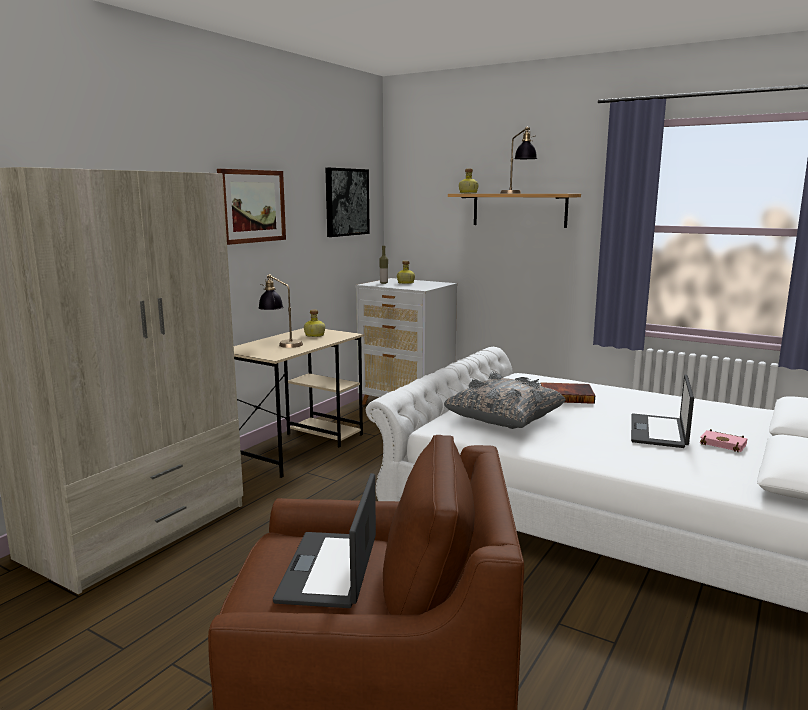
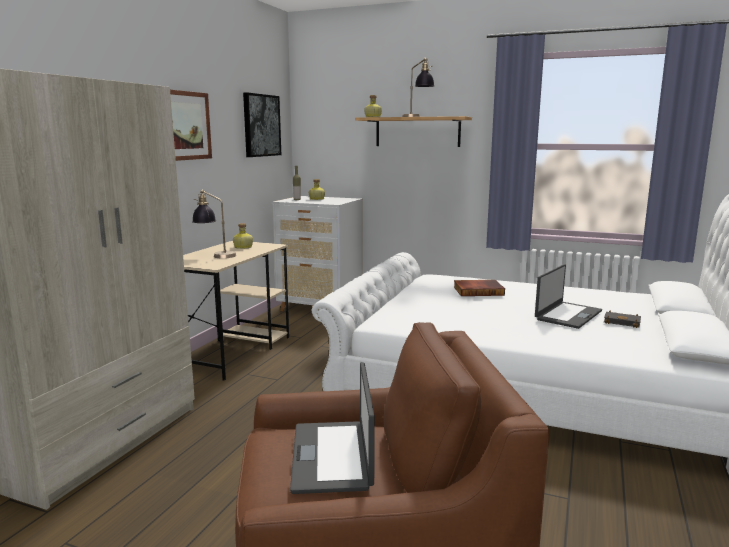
camera: 10 degrees left, 0 degrees up
(504, 420) = (434, 313): grey pillow -> none
(659, 431) = (567, 315): laptop -> laptop turned 150 degrees counterclockwise
(724, 444) = (623, 322): pink book -> black book

